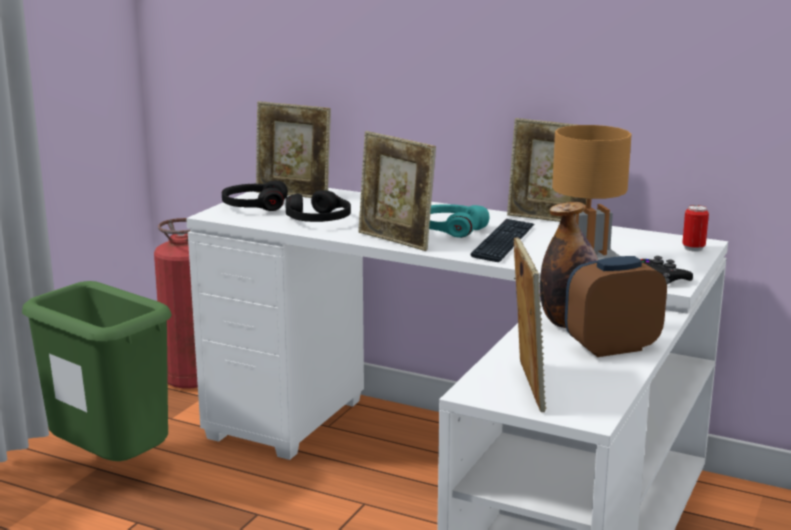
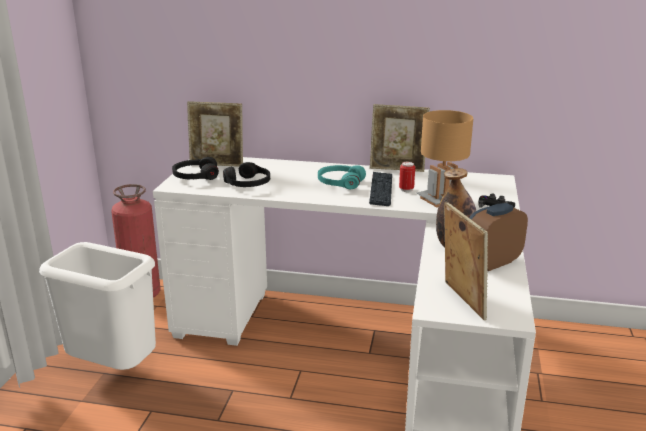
camera: 15 degrees left, 5 degrees up
(113, 467) = (115, 370): green trash can -> white trash can
(395, 241) = (311, 196): picture frame -> none
(693, 248) = (498, 183): can -> can (406, 190)

